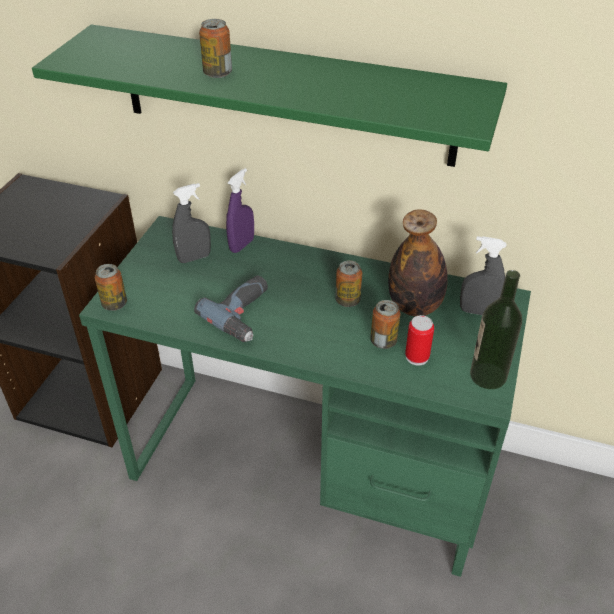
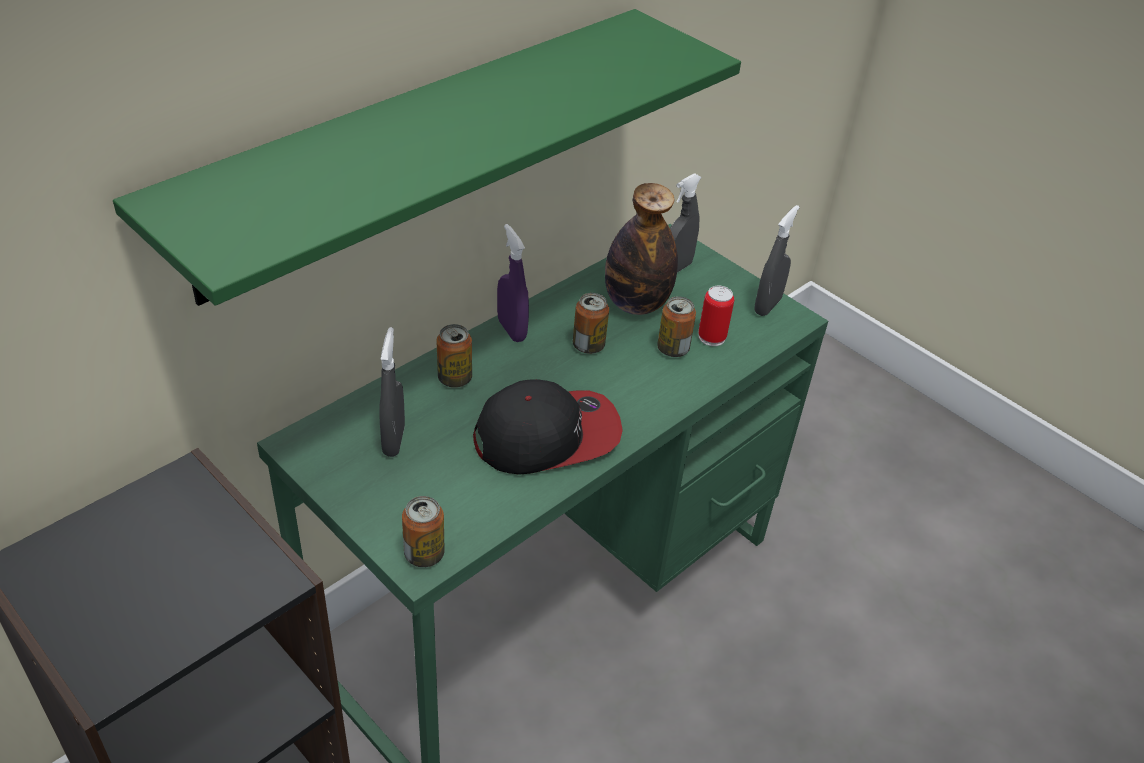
camera: 65 degrees left, 0 degrees up
(217, 73) = (425, 149): can -> can (454, 378)
(241, 245) = (408, 387): purple spray bottle -> purple spray bottle (511, 330)
(245, 314) = (547, 435): power drill -> cap
(488, 376) = (767, 306): bottle -> grey spray bottle

